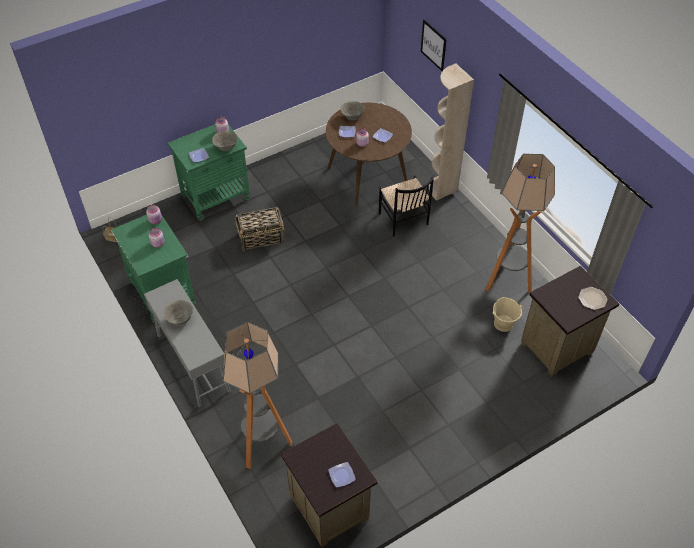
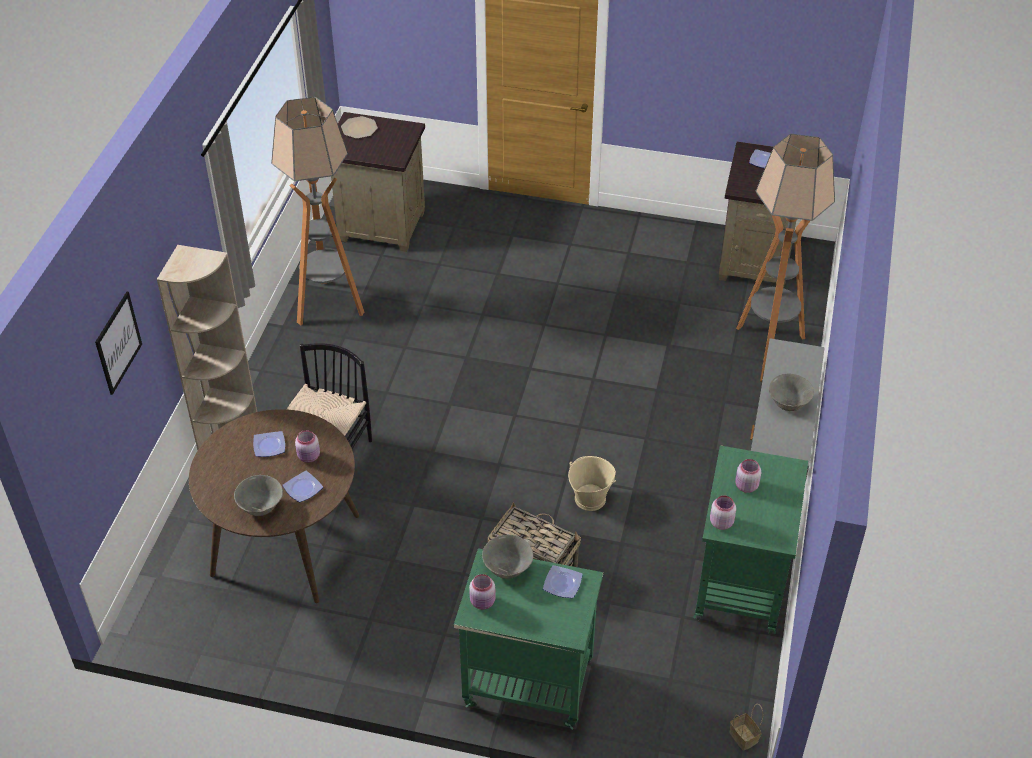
camera: 135 degrees left, 5 degrees down
(503, 324) = (396, 276): beige bucket -> beige bucket (589, 498)

